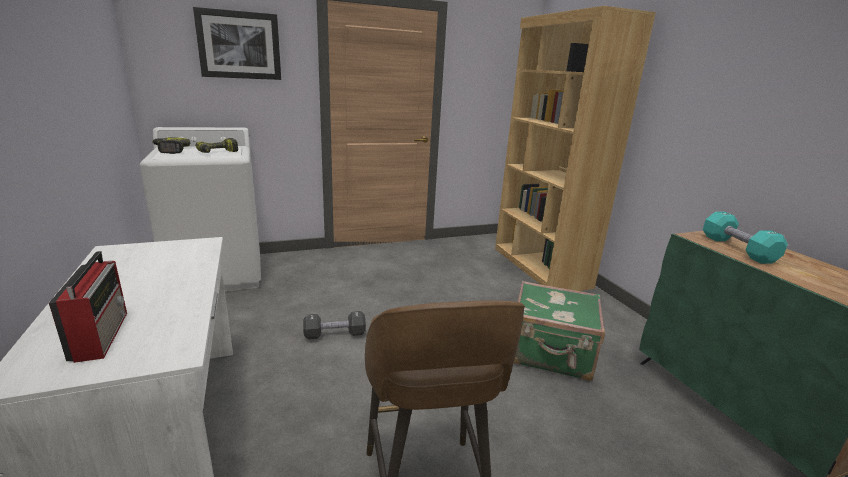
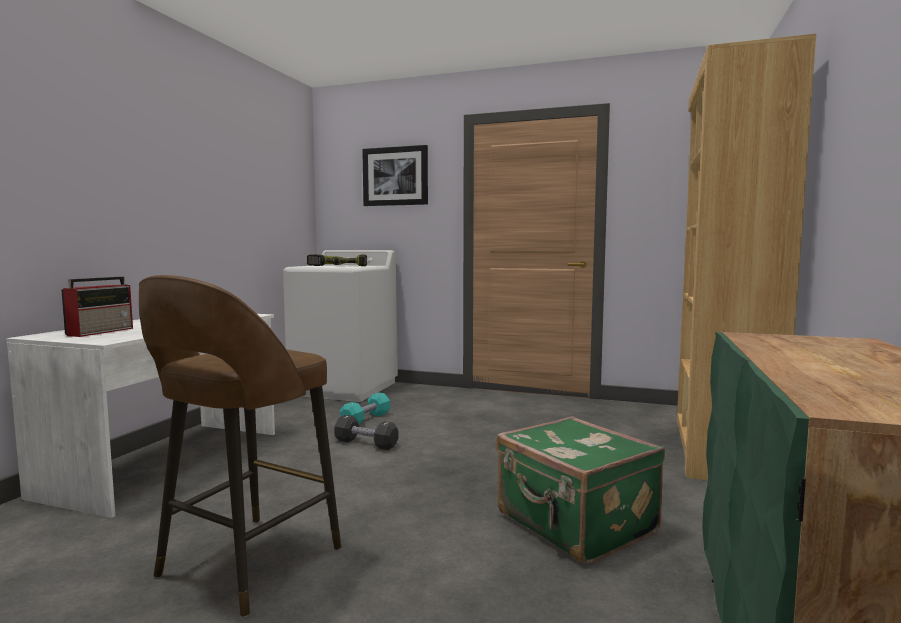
camera: 40 degrees right, 15 degrees down
(737, 249) = (789, 347): turquoise dumbbell -> turquoise dumbbell (365, 419)

